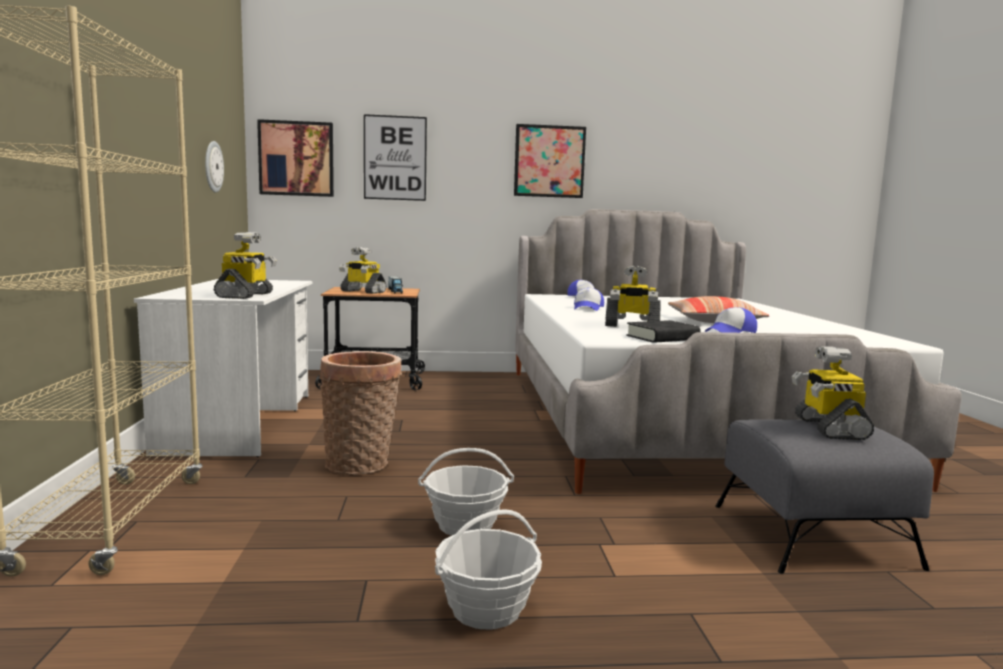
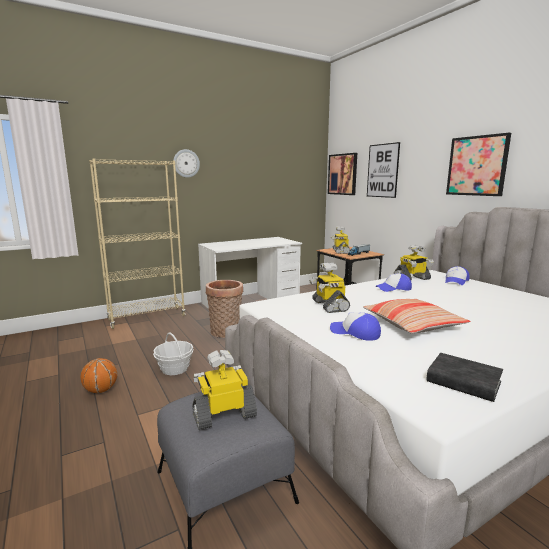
camera: 65 degrees right, 5 degrees up
(212, 166) = (281, 184): wall clock -> wall clock (186, 163)
(245, 295) = (226, 247): toy robot -> toy robot (412, 279)
(486, 609) = (101, 390): basket -> basketball
(662, 338) = (289, 317): black book -> black book (463, 382)

